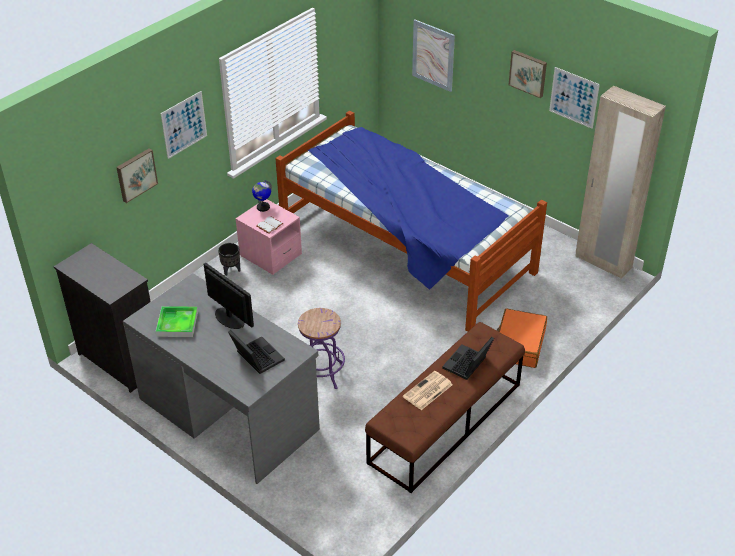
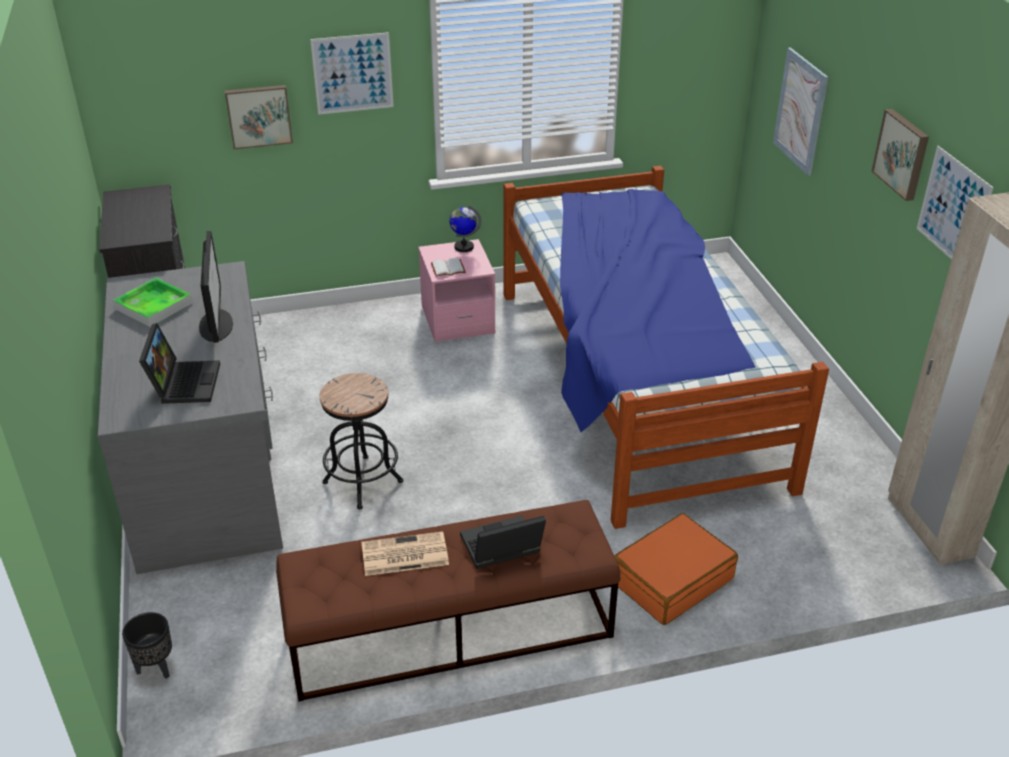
camera: 35 degrees right, 5 degrees down
(231, 270) = (393, 318): black planter -> black planter (155, 667)
(321, 373) = (362, 482): purple stool -> black stool

